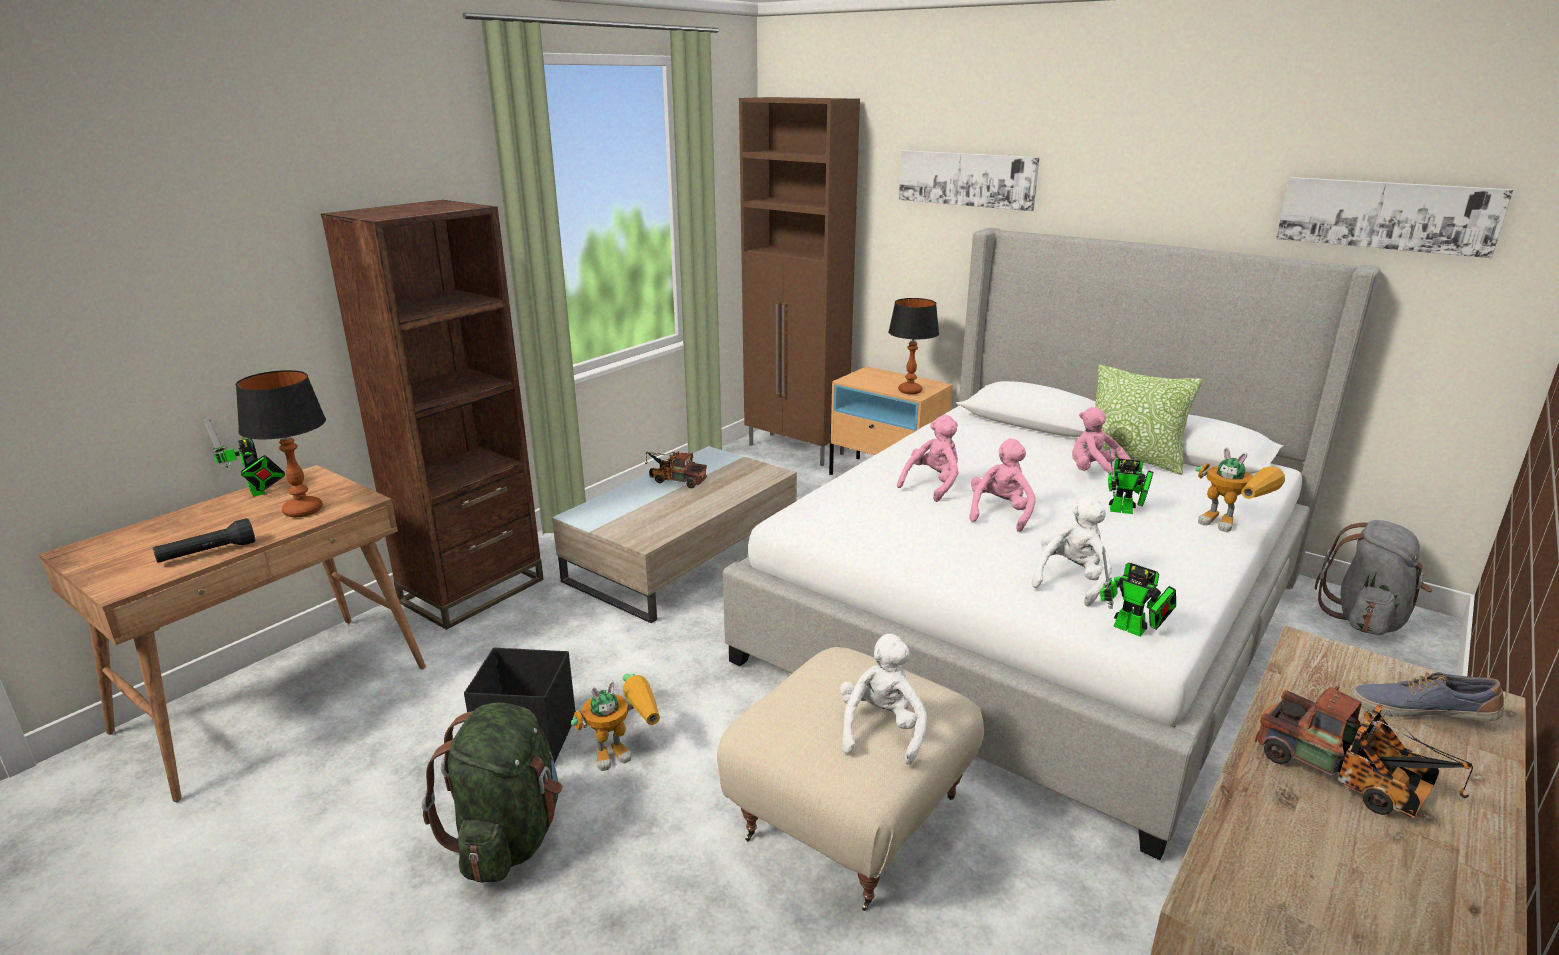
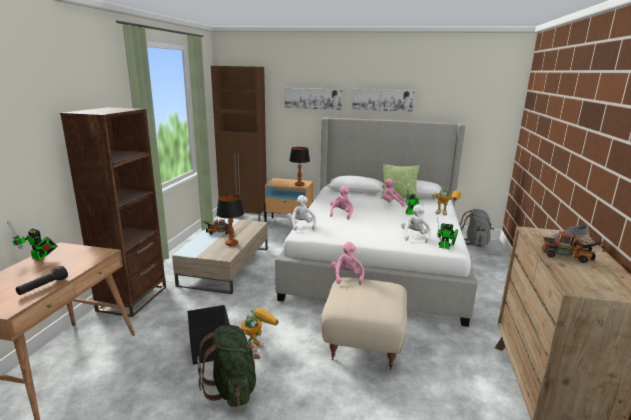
camera: 25 degrees left, 5 degrees down
(302, 511) = (77, 261): table lamp -> table lamp (231, 244)
(881, 730) = (381, 299): white plush toy -> white plush toy (301, 226)
(1000, 513) = (372, 220): pink plush toy -> pink plush toy (347, 277)
(1387, 215) = (463, 106): picture -> picture (382, 100)

